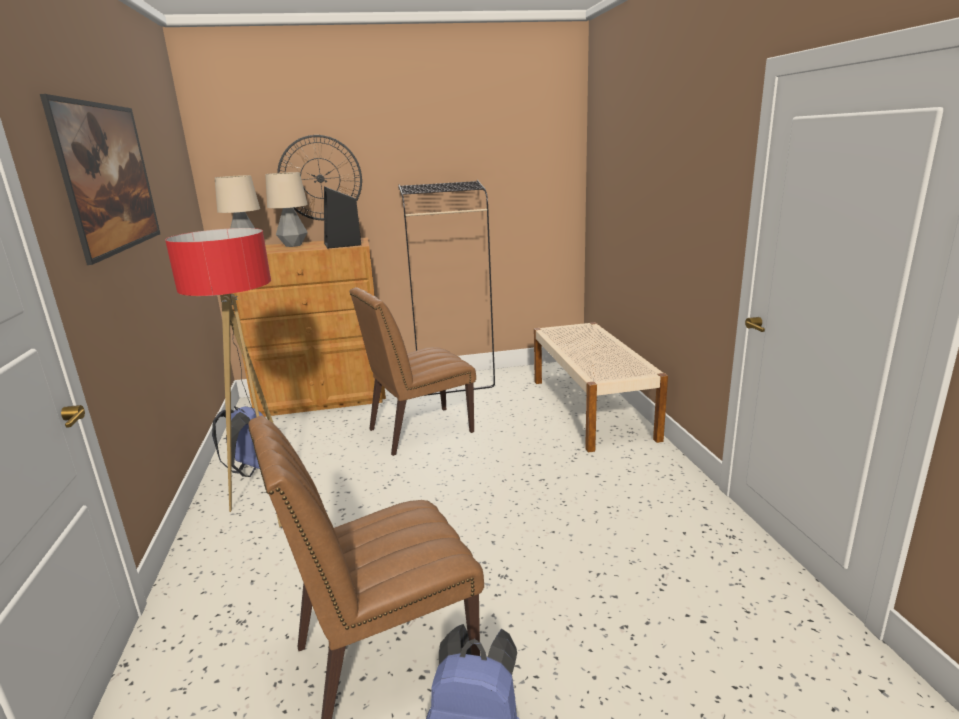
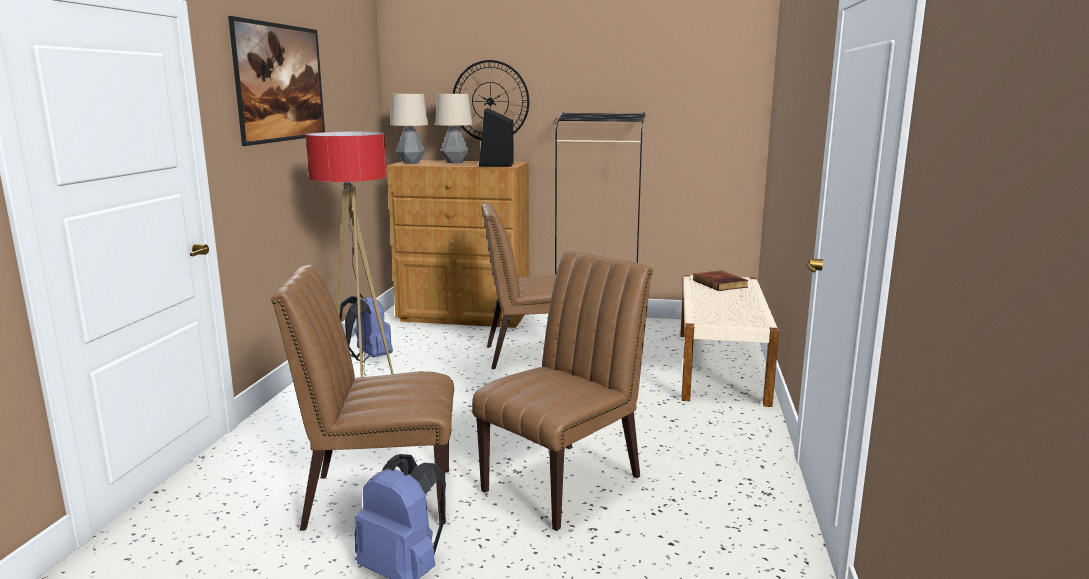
camera: 20 degrees right, 5 degrees down
(557, 580) = (562, 485): none -> brown chair
(574, 333) = (721, 283): none -> book

